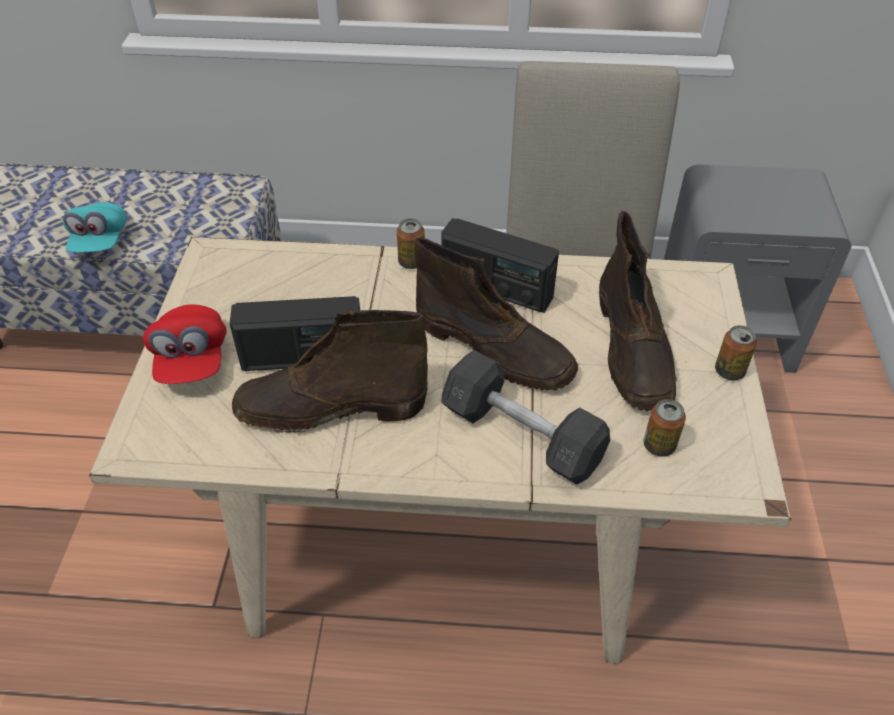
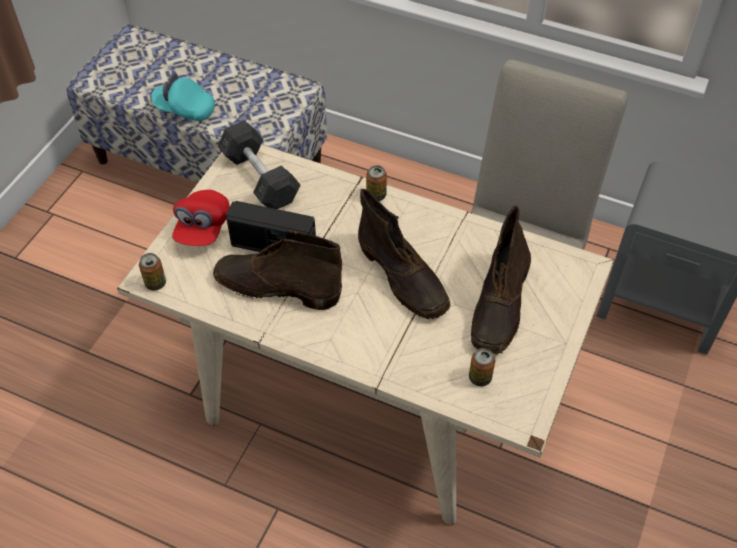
camera: 20 degrees right, 5 degrees up
(100, 241) = (185, 109): turquoise cap -> turquoise cap turned 90 degrees clockwise
(496, 288) = (426, 232): radio -> none
(522, 435) = (392, 343): grey dumbbell -> grey dumbbell (260, 178)
(729, 371) = (560, 341): can -> can (155, 283)

